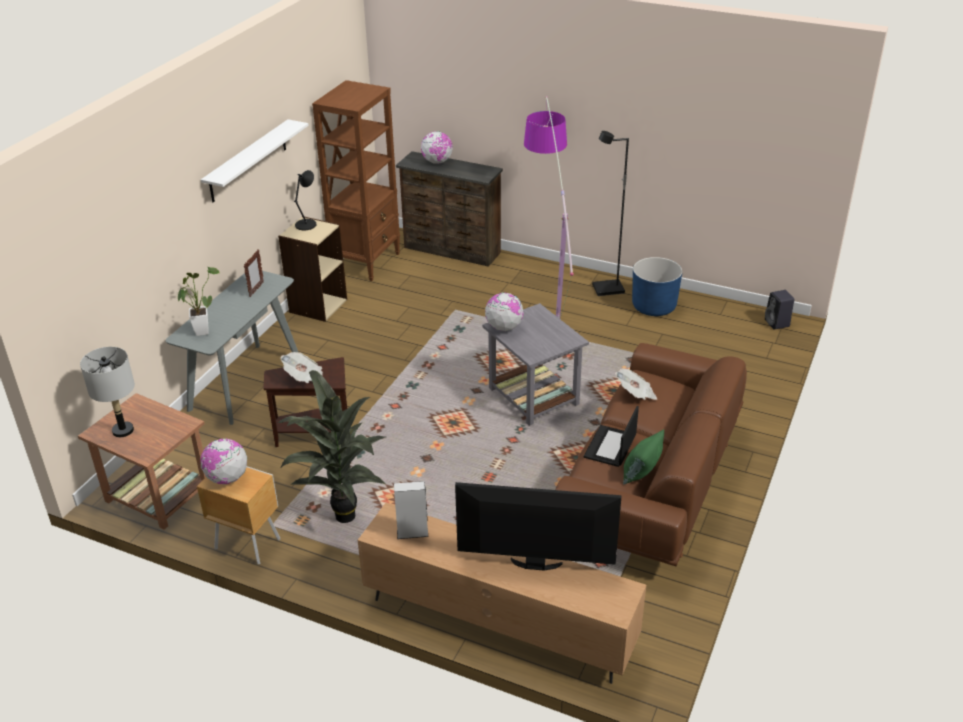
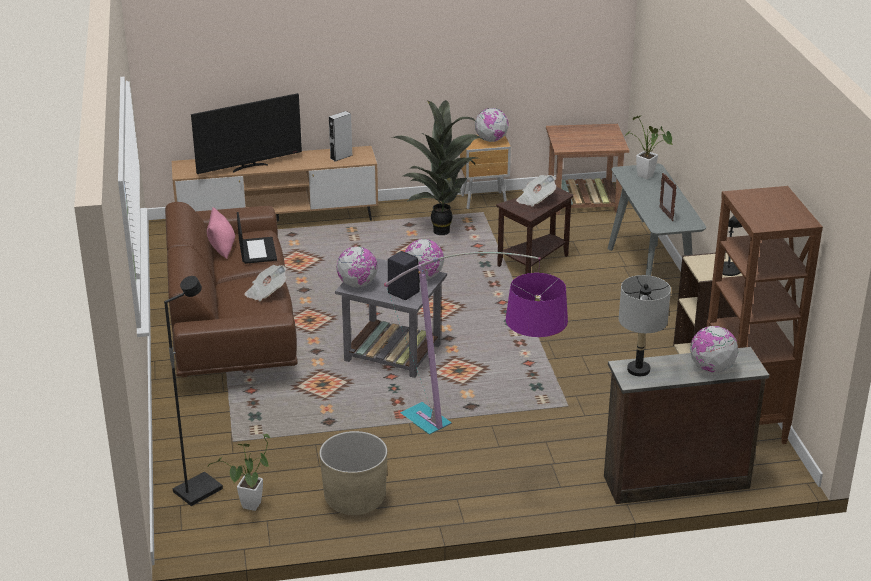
camera: 145 degrees right, 5 degrees down
(123, 430) = (595, 133): grey table lamp -> grey table lamp (638, 370)
(248, 161) = (736, 140): white shelf -> none
(564, 340) = (357, 284): none -> globe
(608, 290) = (429, 501): black floor lamp -> black floor lamp (197, 490)
(641, 473) = (222, 249): green pillow -> pink pillow
(654, 306) = (355, 499): blue planter -> beige planter
(727, 325) = (249, 508): none -> potted plant
(777, 323) = (188, 535): black speaker -> black speaker (402, 292)

